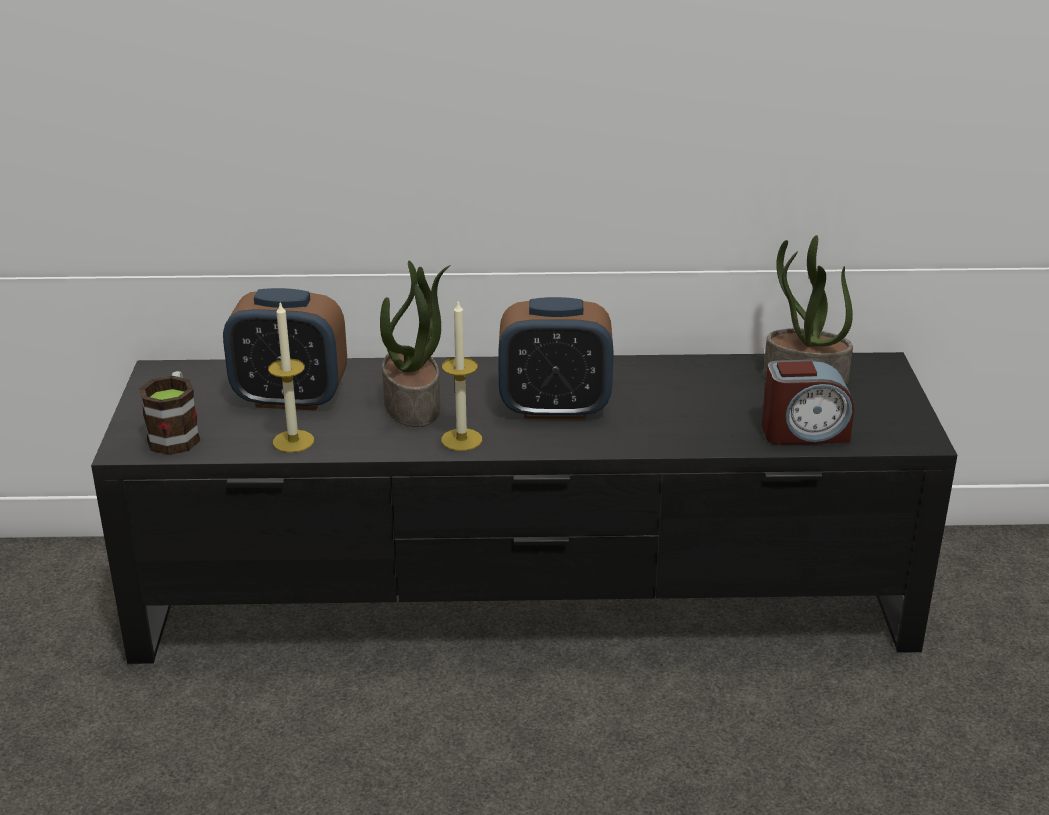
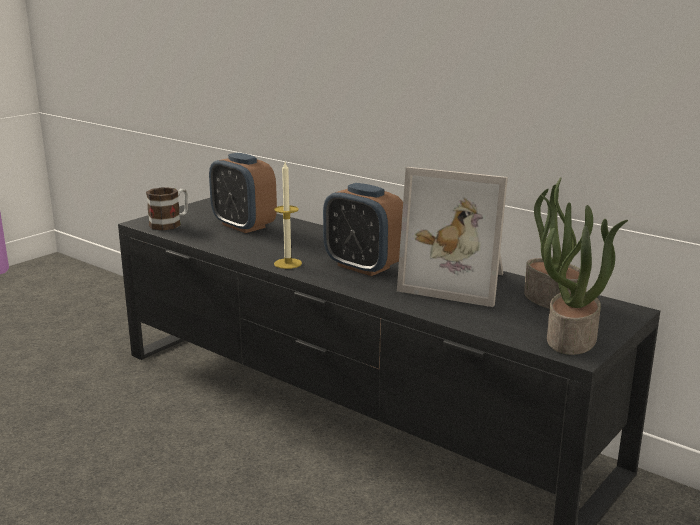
camera: 40 degrees right, 10 degrees down
(293, 441) = (211, 240): candle -> none
(414, 406) = (293, 244): potted plant -> potted plant (572, 339)
(685, 391) = (457, 282): none -> picture frame
(804, 432) = (497, 323): alarm clock -> none

